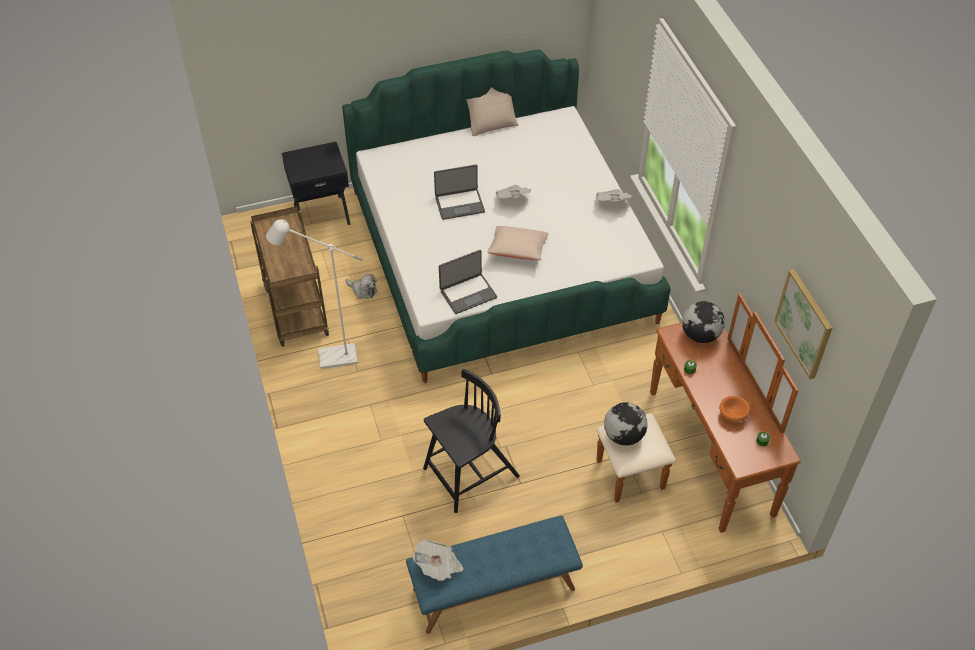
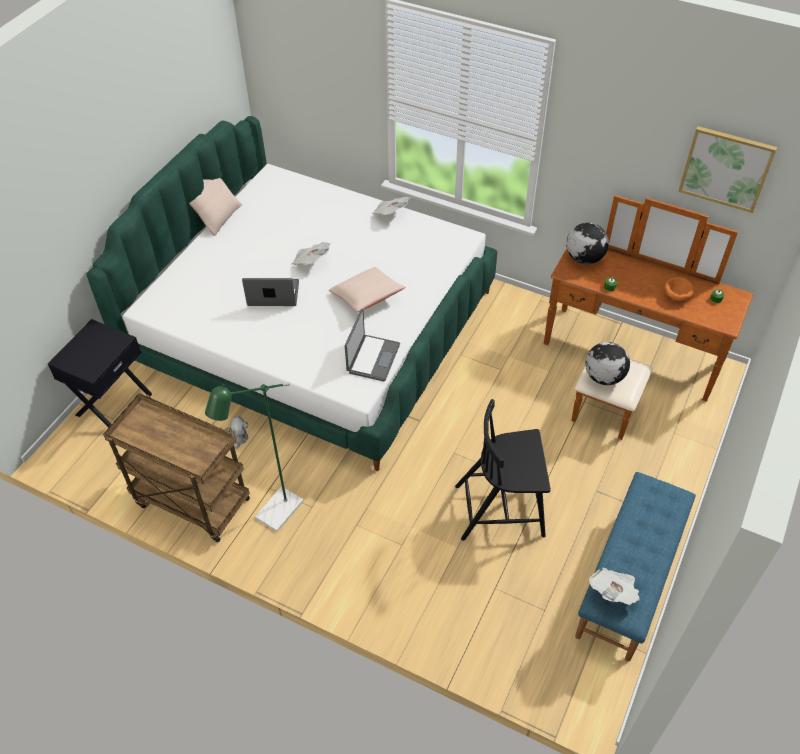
camera: 45 degrees left, 0 degrees up
(330, 358) = (274, 516): white floor lamp -> green floor lamp
(459, 204) = (273, 295): laptop -> laptop turned 120 degrees counterclockwise
(469, 474) = (501, 510): black chair -> black chair turned 105 degrees counterclockwise

